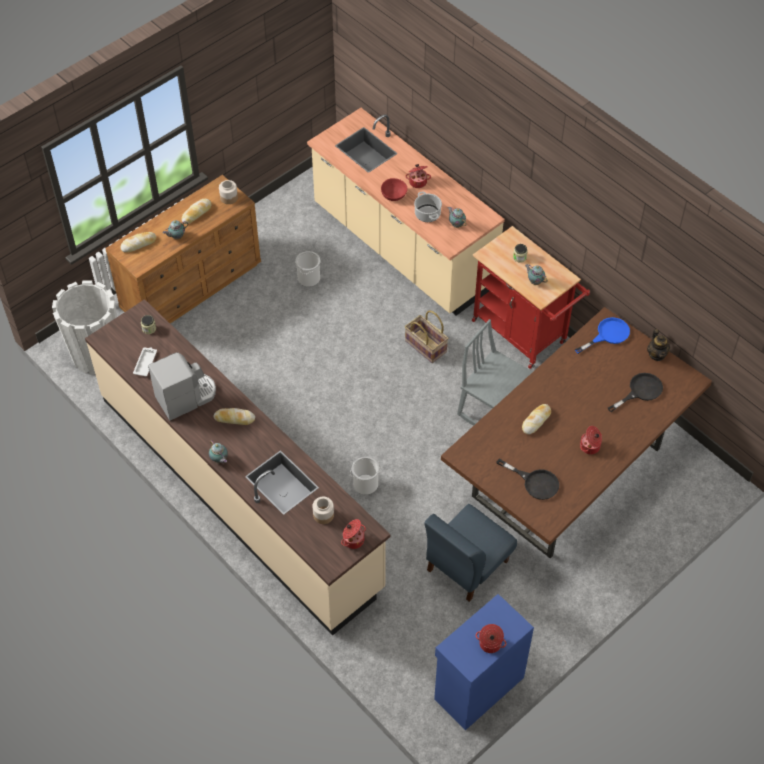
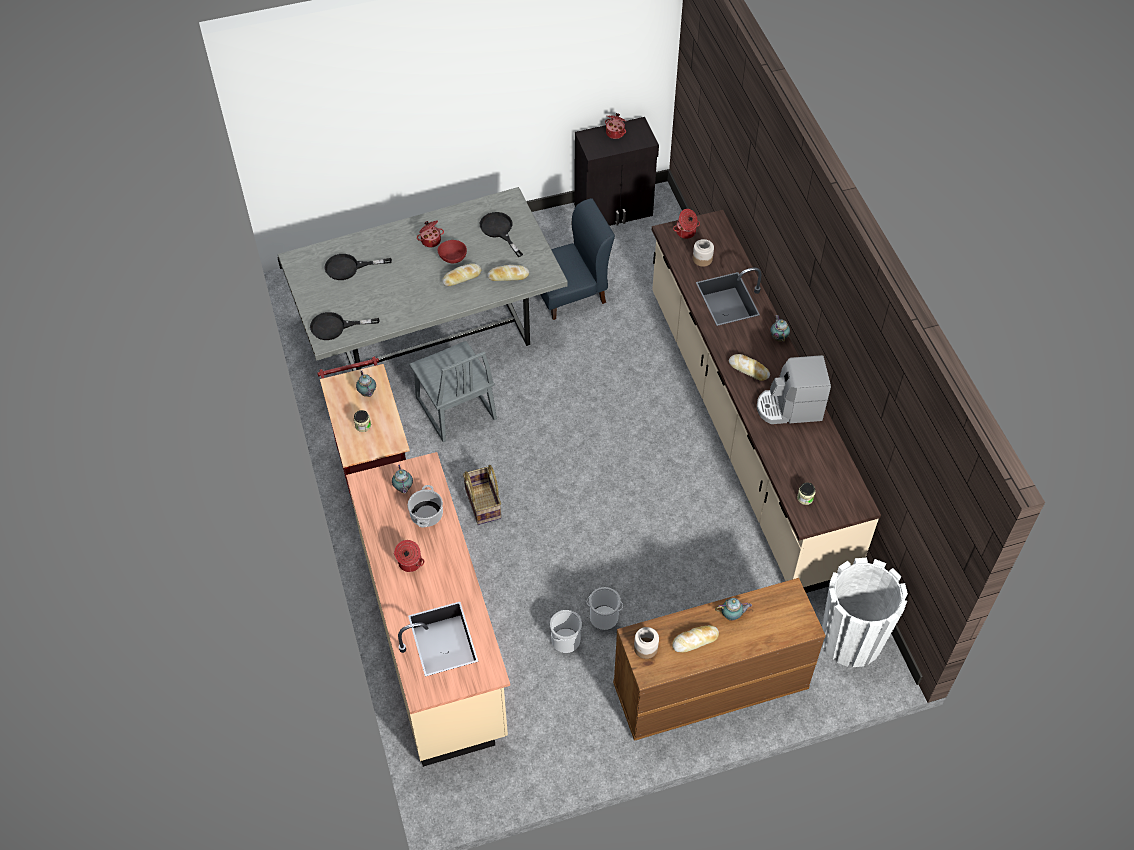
camera: 155 degrees left, 0 degrees up
(138, 244) = (782, 623): bread -> bread (508, 276)
(145, 363) = (821, 460): white tray -> none
(366, 484) = (621, 390): bucket -> bucket (603, 617)
(393, 195) = (449, 556): red bowl -> red bowl (453, 258)
(477, 687) = (614, 211): blue cabinet -> black cabinet
(568, 471) = (429, 333): brown dining table -> grey dining table
(608, 335) = (335, 327): blue frying pan -> black frying pan
(656, 354) = (306, 292): teapot -> none

